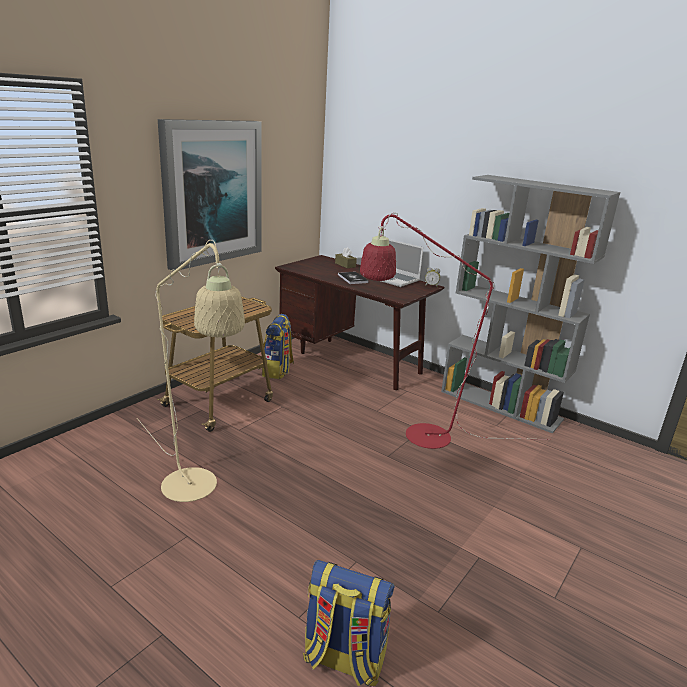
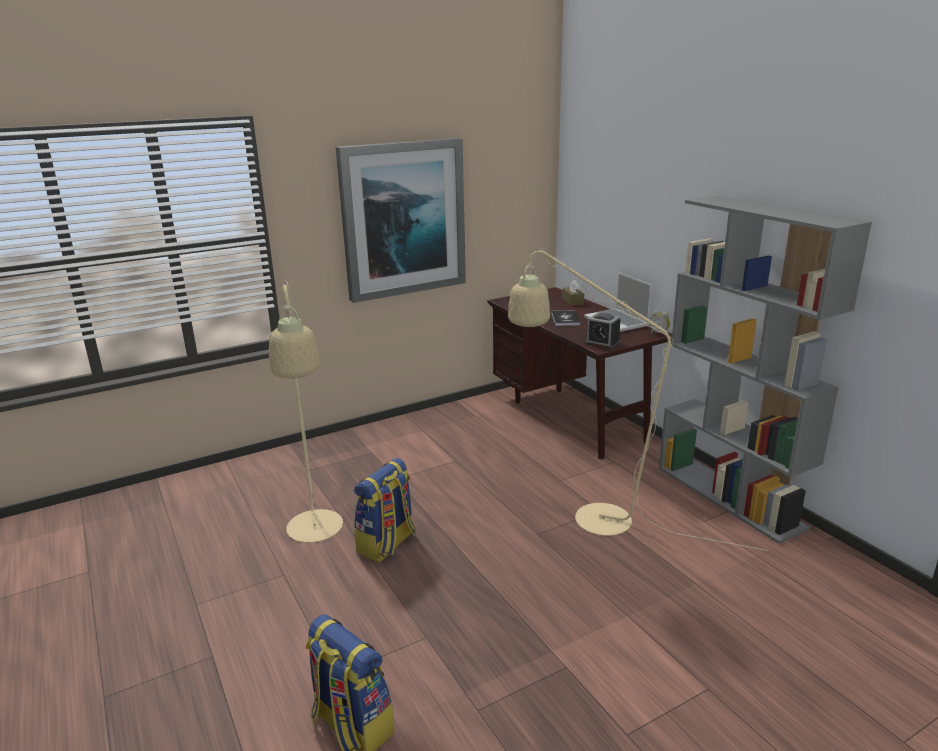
camera: 25 degrees right, 0 degrees up
(220, 402) = (394, 447): cart -> none
(277, 371) = (476, 420): backpack -> backpack (387, 544)
(398, 295) = (602, 343): none -> alarm clock
(415, 435) = (588, 516): red floor lamp -> beige floor lamp

